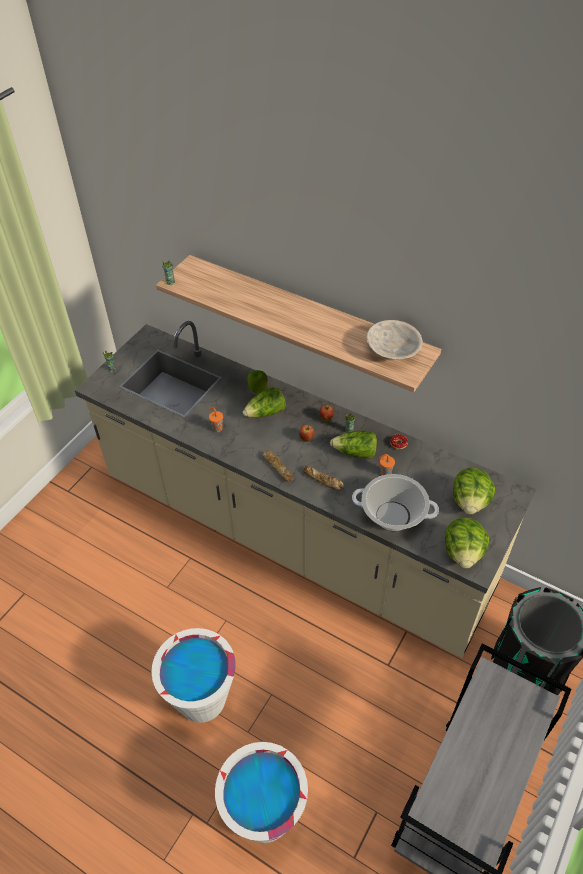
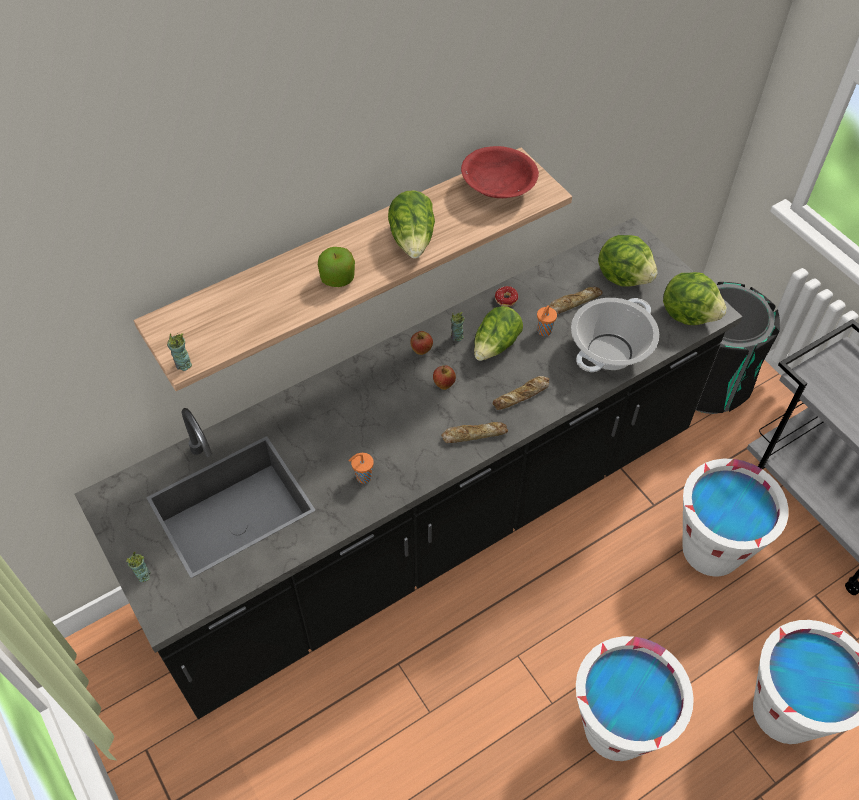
camera: 65 degrees left, 5 degrees up
(258, 387) = (317, 401): apple -> apple (337, 278)
(266, 413) = (370, 410): lettuce -> lettuce (413, 239)
(293, 533) = (429, 522): beige counter -> black counter
(373, 718) = (711, 550): none -> white bucket
(392, 350) = (498, 188): beige bowl -> red bowl
(423, 481) = (573, 302): none -> bread

